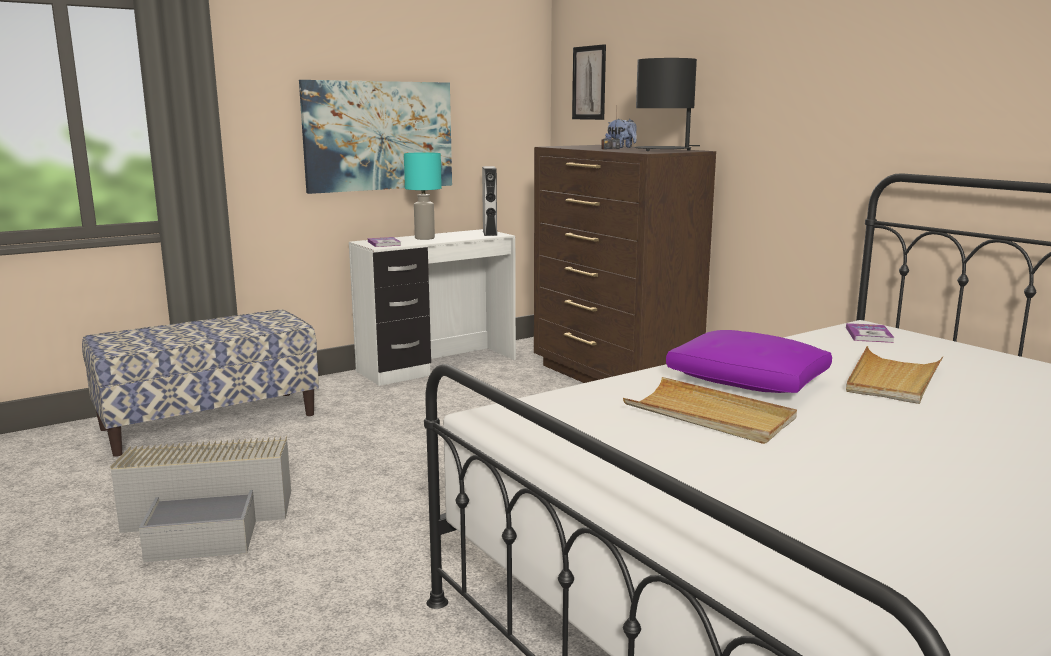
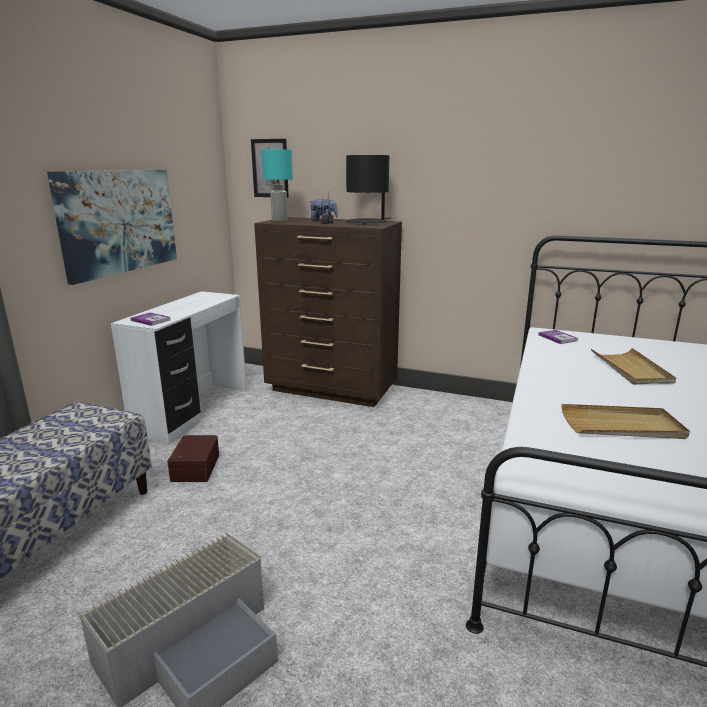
camera: 35 degrees left, 5 degrees up
(374, 409) = (194, 468): none -> brown storage box
(424, 238) = (174, 309): turquoise table lamp -> turquoise table lamp (279, 220)
(489, 233) = (216, 295): grey speaker -> none
(748, 382) = (582, 391): purple pillow -> none

